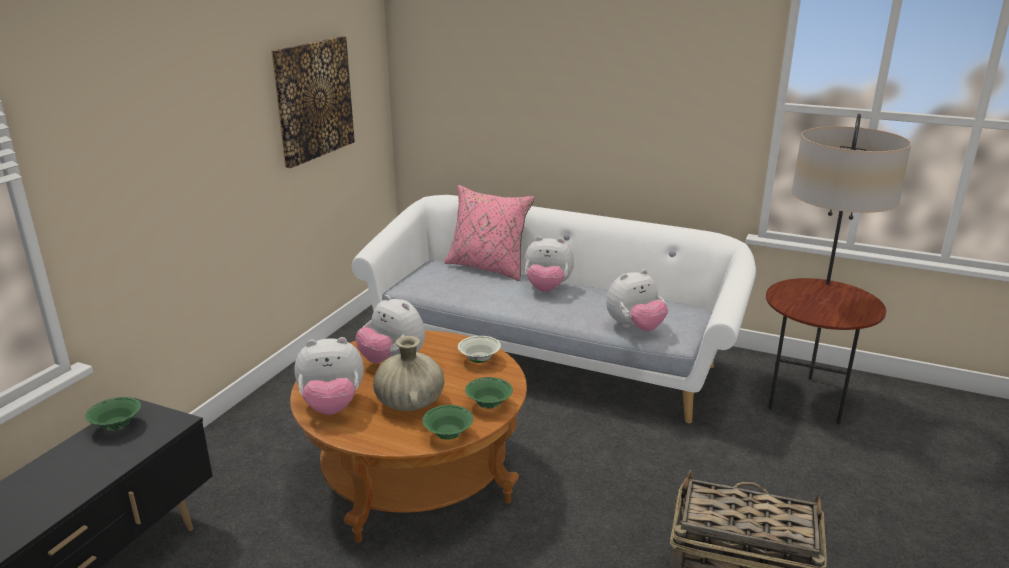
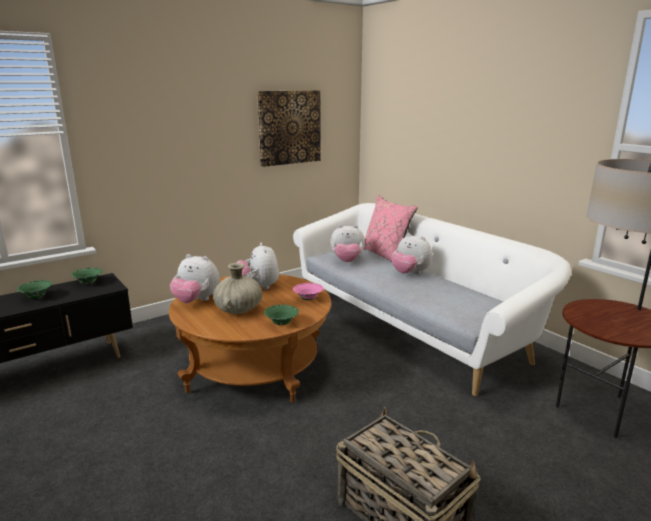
camera: 30 degrees right, 5 degrees down
(448, 435) = (237, 332): green bowl -> green bowl (37, 297)
(479, 360) = (308, 299): white bowl -> pink bowl
(635, 328) = (446, 308): plush toy -> plush toy (347, 261)

